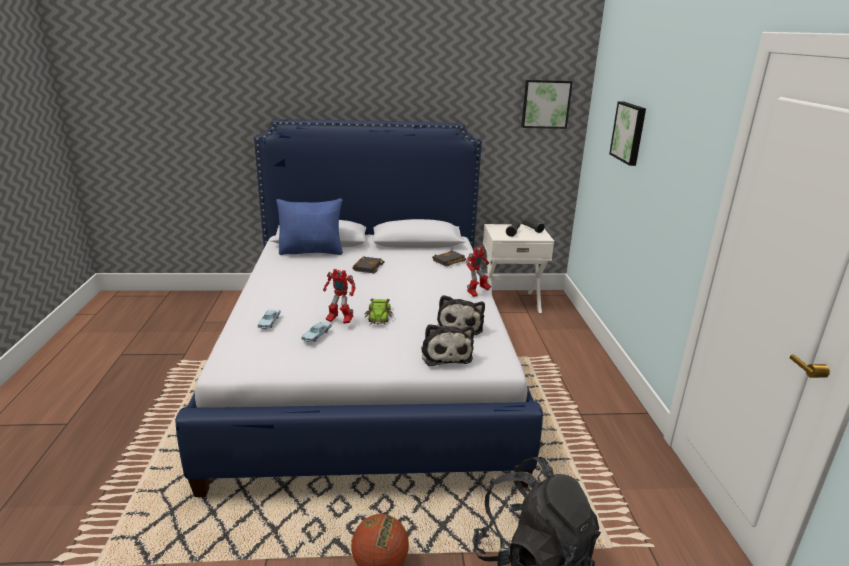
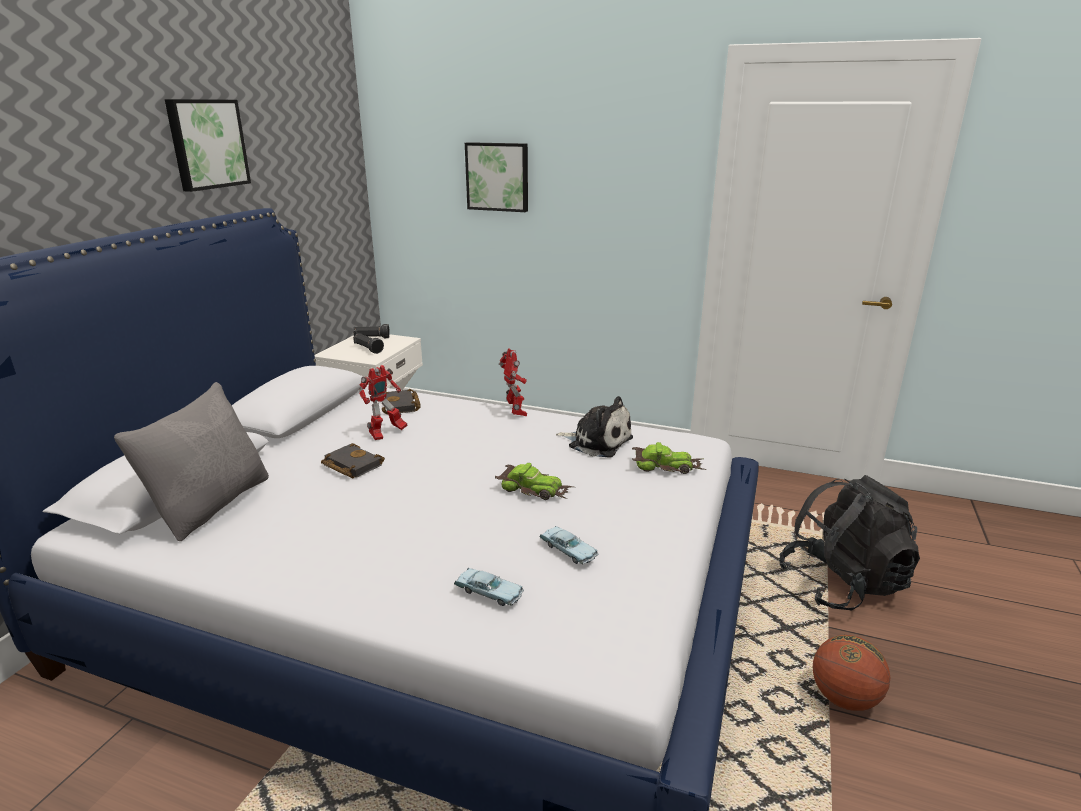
camera: 65 degrees left, 0 degrees up
(311, 252) = (212, 504): blue pillow -> grey pillow
(339, 321) = (531, 522): toy robot -> toy robot (386, 434)
(445, 354) = (667, 466): plush toy -> toy car
(545, 104) = (329, 164): picture -> picture (206, 144)

